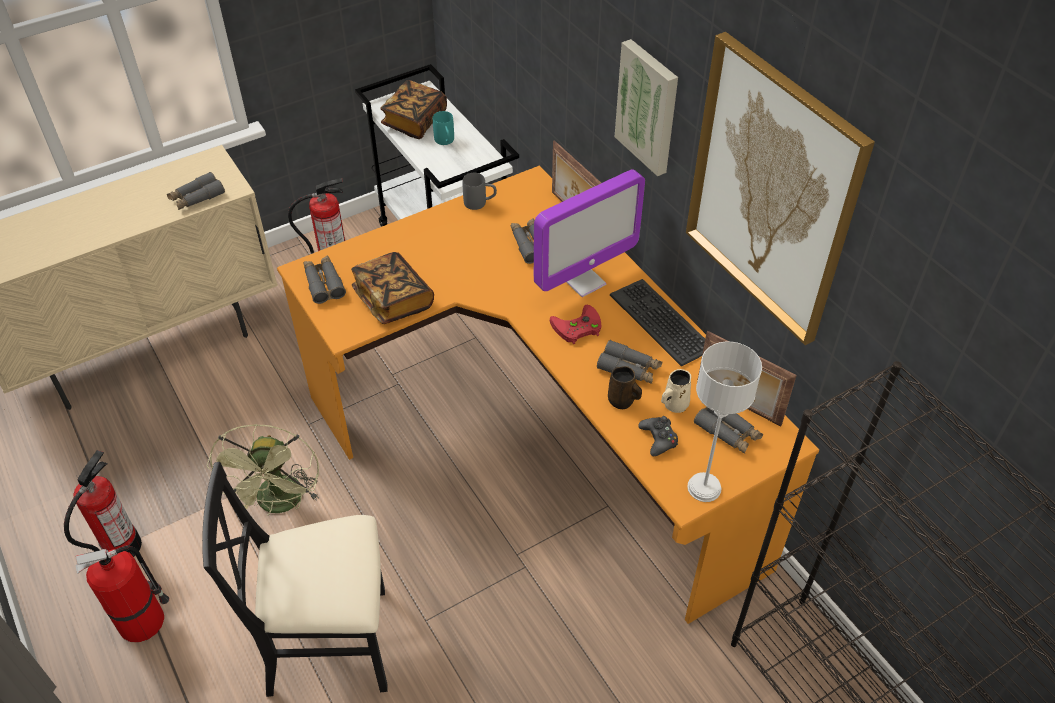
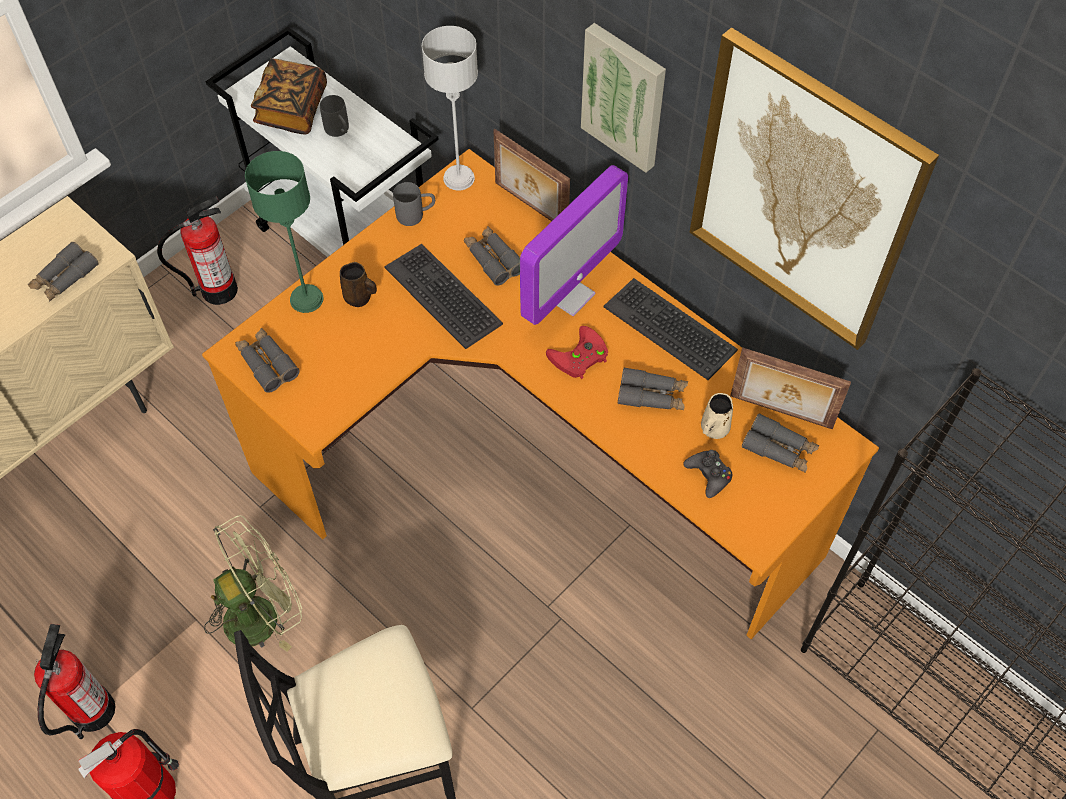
camera: 15 degrees left, 10 degrees up
(280, 504) = (261, 613): green fan -> green fan turned 105 degrees counterclockwise
(372, 244) = (306, 298): none -> green table lamp
(393, 300) = (357, 367): book -> none
(445, 142) = (339, 131): turquoise mug -> grey mug
(481, 262) = (444, 295): none -> keyboard
(622, 401) = (656, 438): brown mug -> brown mug (359, 298)
(704, 487) = (773, 521): grey table lamp -> grey table lamp (459, 178)

